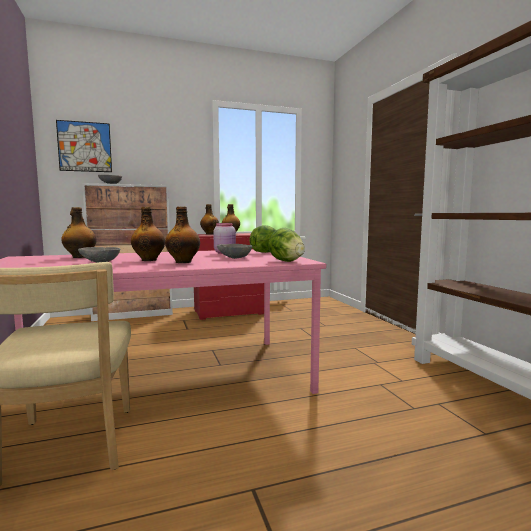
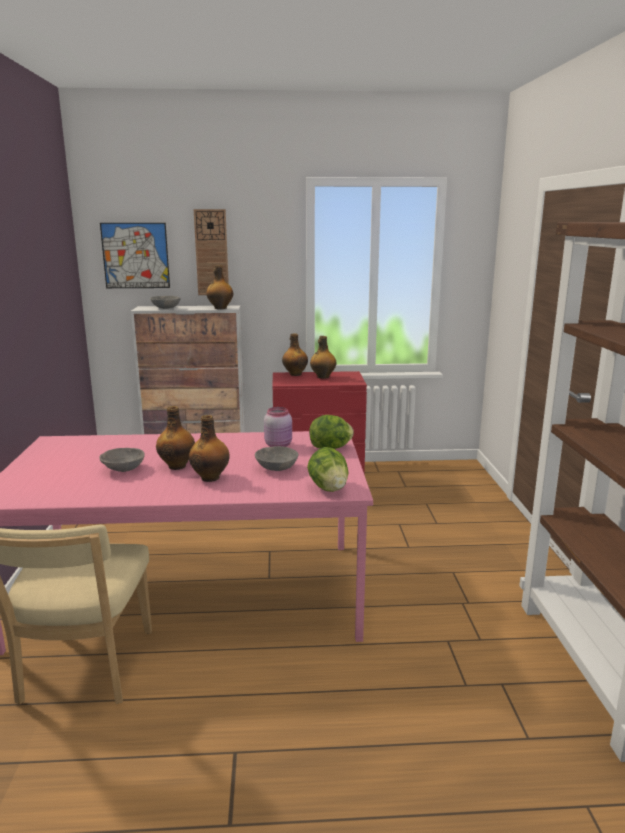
camera: 15 degrees right, 10 degrees up
(80, 257) = (110, 447): bottle -> bottle (220, 308)
(144, 148) = (211, 252): none -> wall clock

